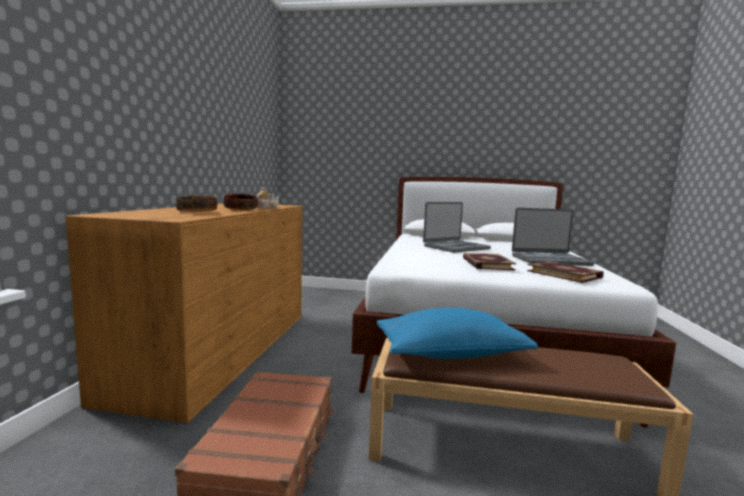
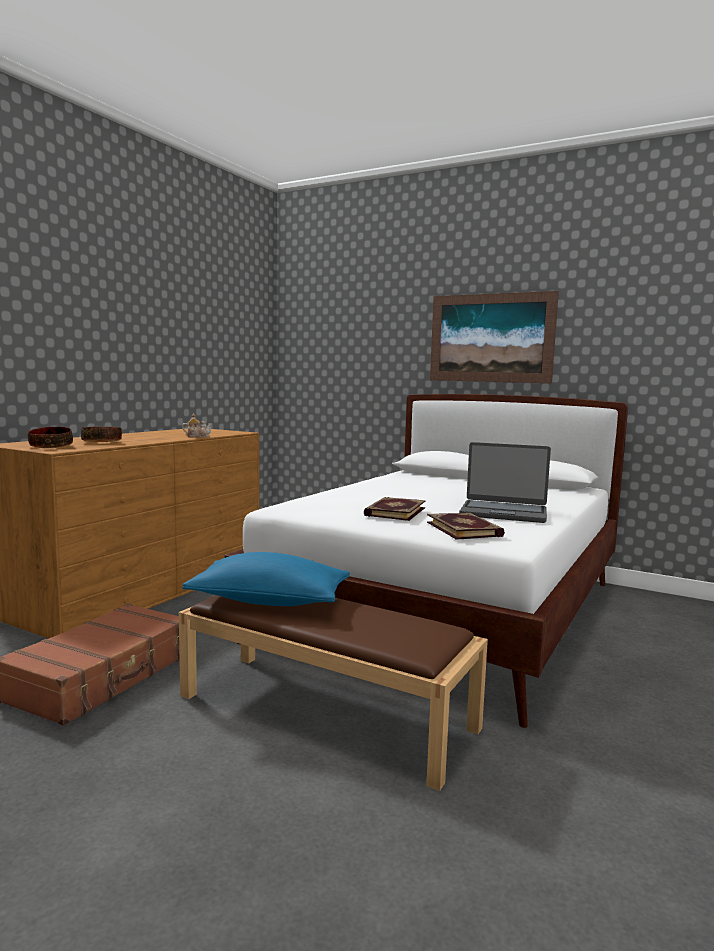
camera: 20 degrees right, 0 degrees up
(240, 209) = (160, 438): bowl -> bowl (50, 446)
(456, 247) = (417, 490): laptop -> none
(463, 136) = (491, 338): none -> picture

